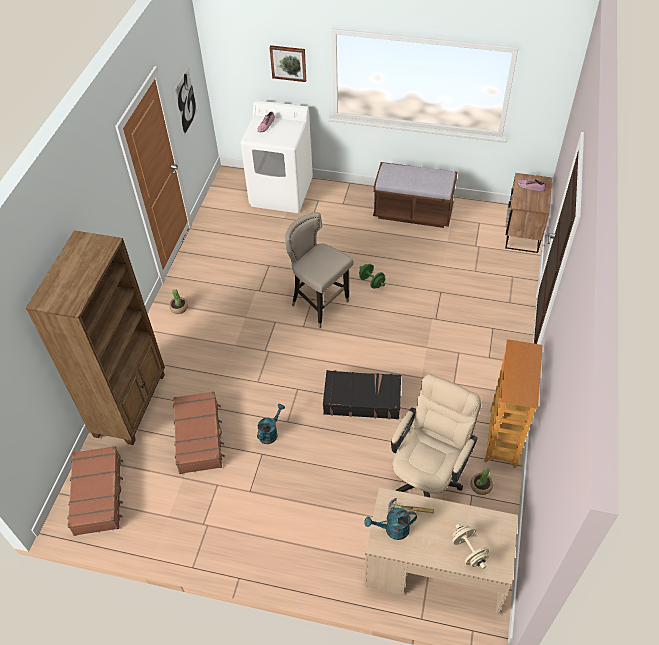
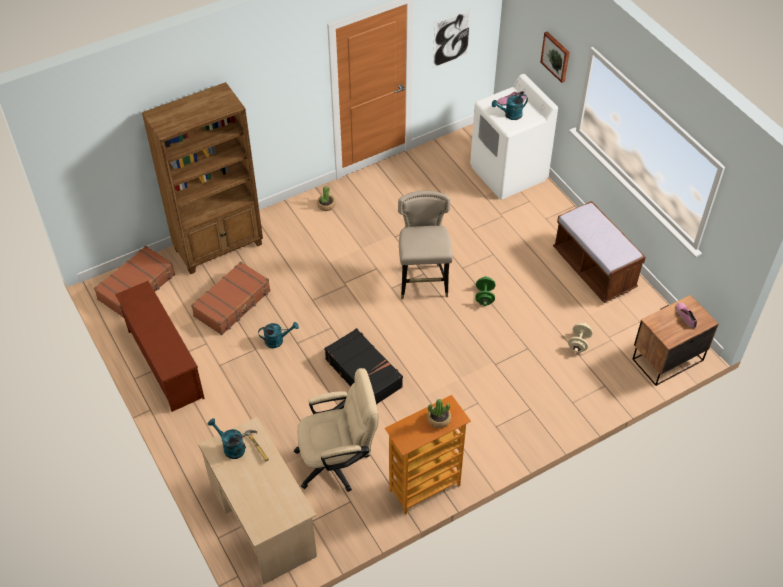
camera: 45 degrees right, 0 degrees up
(202, 532) = (164, 363): none -> brown shoe rack
(278, 134) = (510, 115): none -> turquoise watering can
(469, 551) = (256, 503): beige dumbbell -> beige dumbbell (579, 343)
(481, 486) = (364, 502): potted plant -> potted plant (438, 419)

